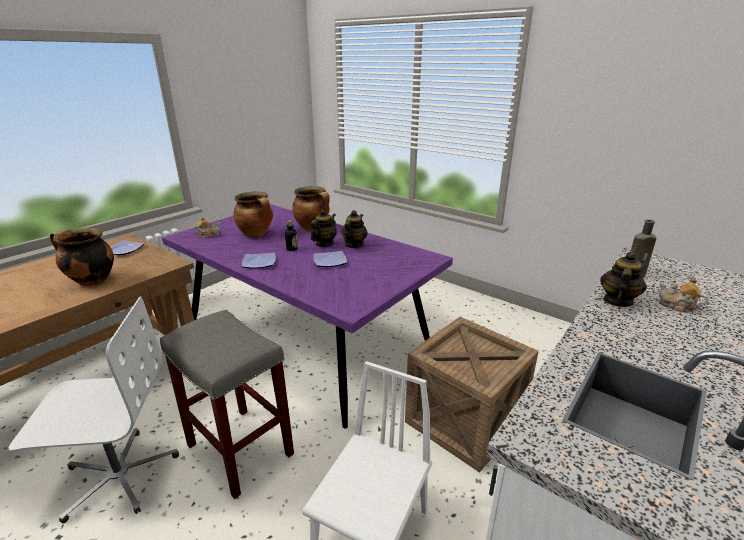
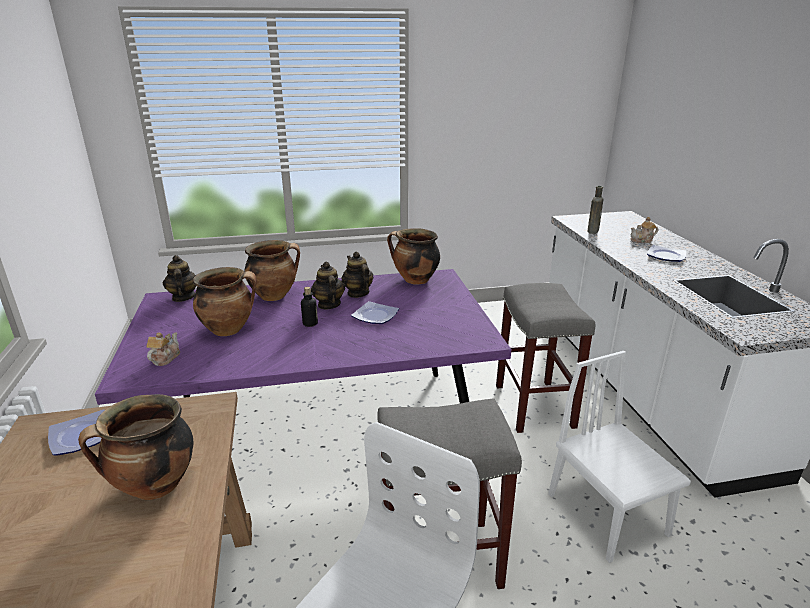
camera: 50 degrees left, 0 degrees up
(258, 262) = (312, 351): plate -> plate (665, 256)
(405, 253) = (414, 280): none -> cooking pot
(464, 420) = (535, 406): crate -> grey stool
(617, 301) = (619, 249): teapot -> teapot (183, 297)

